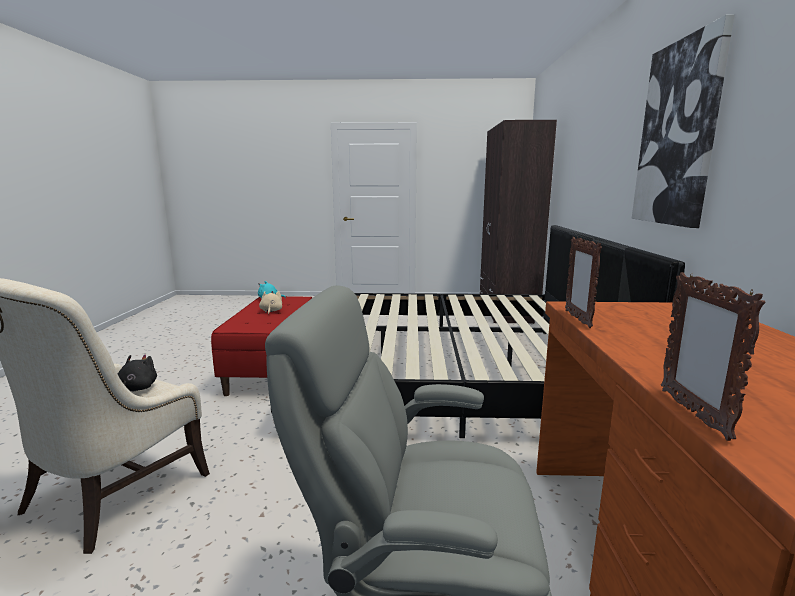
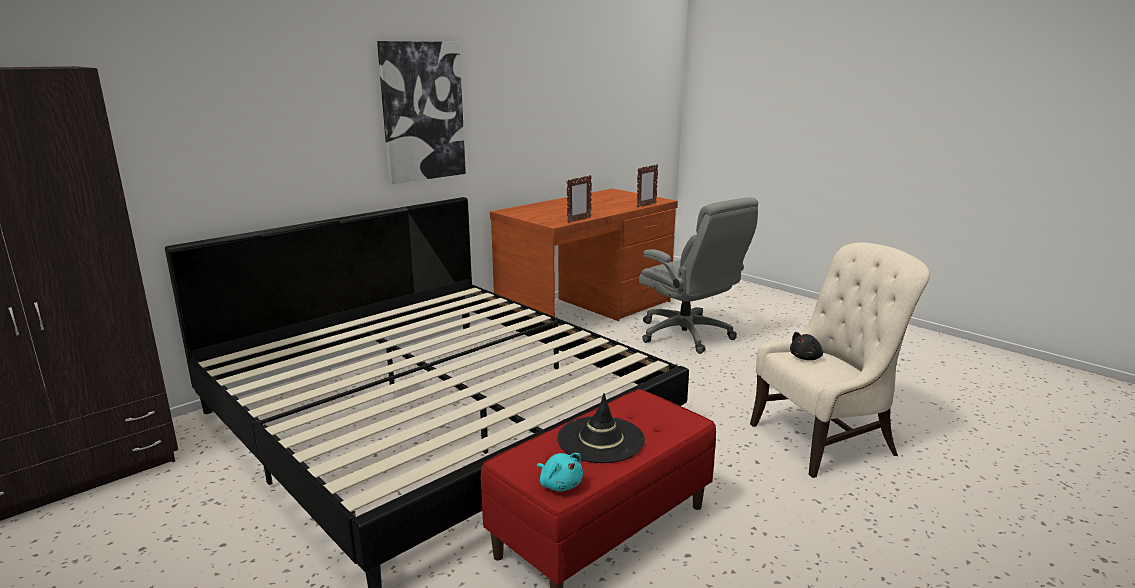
camera: 135 degrees left, 5 degrees up
(271, 311) = (600, 439): beige plush toy -> black hat

